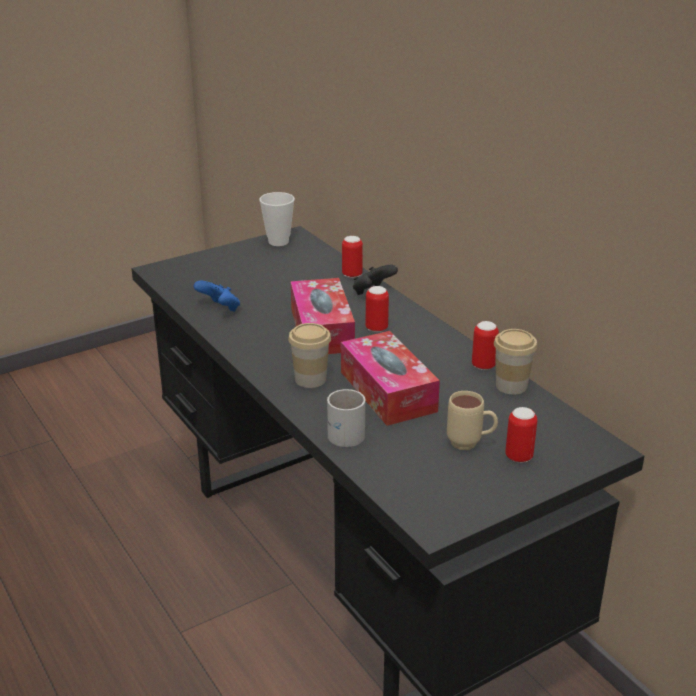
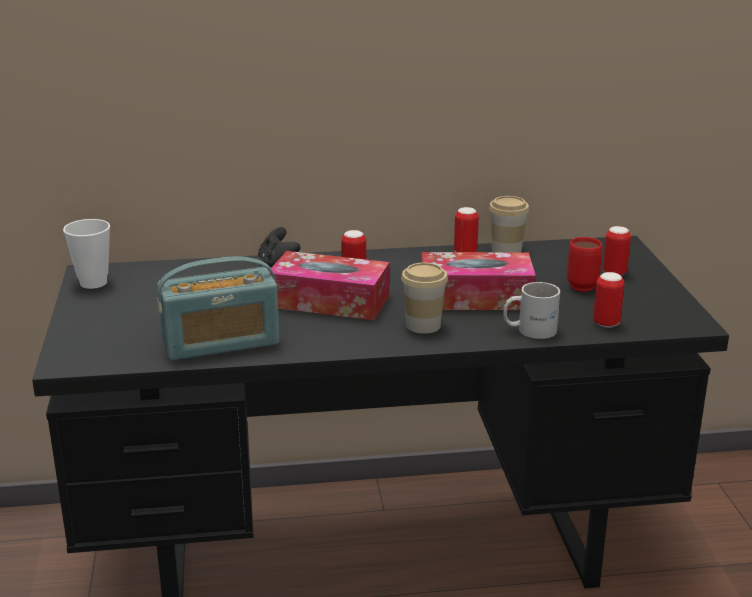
camera: 65 degrees left, 5 degrees down
(220, 309) = (221, 343): blue game controller -> radio
(352, 275) = (227, 265): can -> can (606, 323)
(470, 445) = (586, 285): beige mug -> red mug

